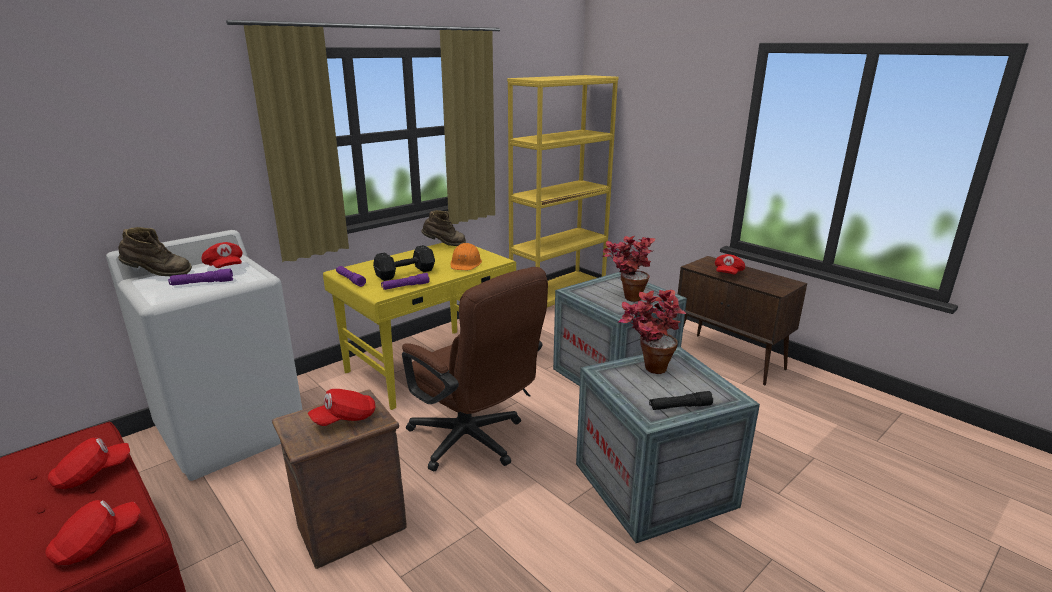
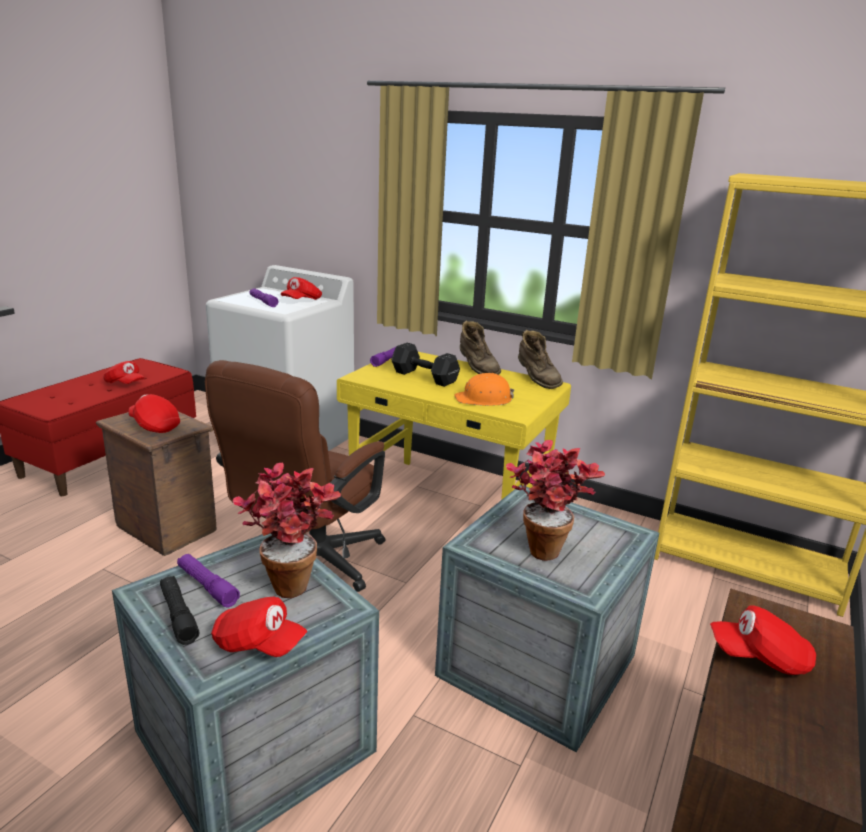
camera: 70 degrees right, 0 degrees up
(97, 543) = (51, 404): red cap -> red cap (258, 644)
(158, 275) = (275, 291): brown boot -> brown boot (476, 370)
(405, 286) = (387, 383): purple flashlight -> purple flashlight (207, 586)

